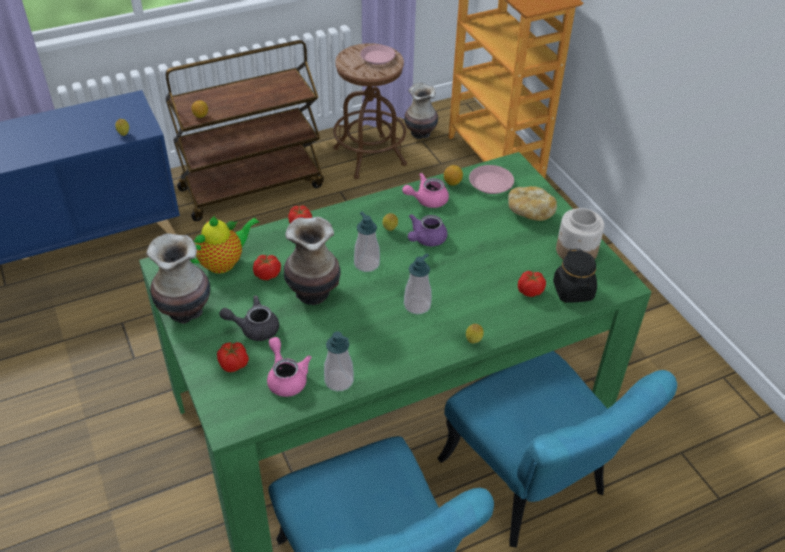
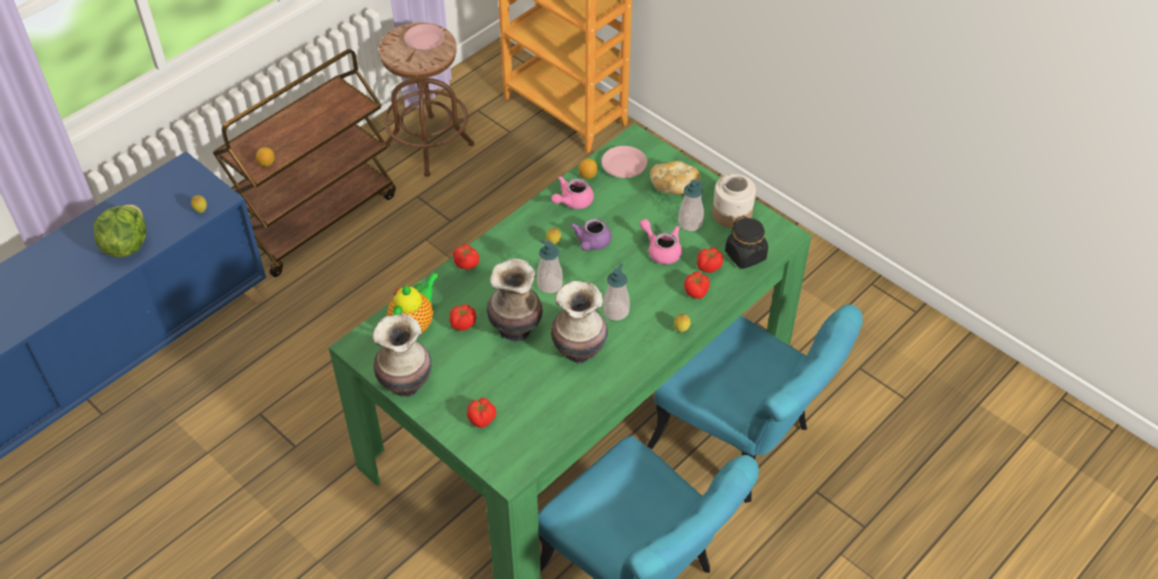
camera: 20 degrees left, 5 degrees up
(50, 144) = (126, 245): none -> lettuce
(254, 328) = (480, 379): grey teapot -> none
(286, 378) = (535, 416): pink teapot -> pink teapot (661, 250)
(339, 381) = (583, 403): soap dispenser -> soap dispenser (690, 223)
(421, 133) = (472, 101): vase -> vase (580, 350)
(506, 310) = (696, 292): none -> tomato

